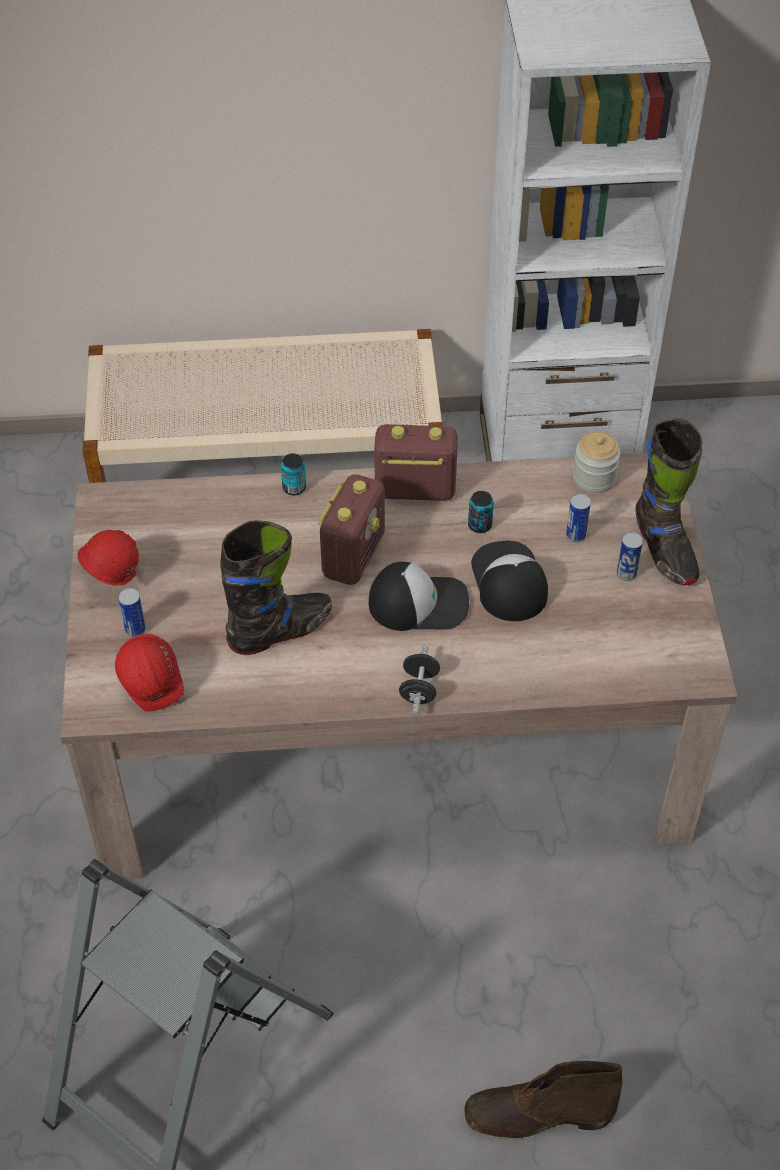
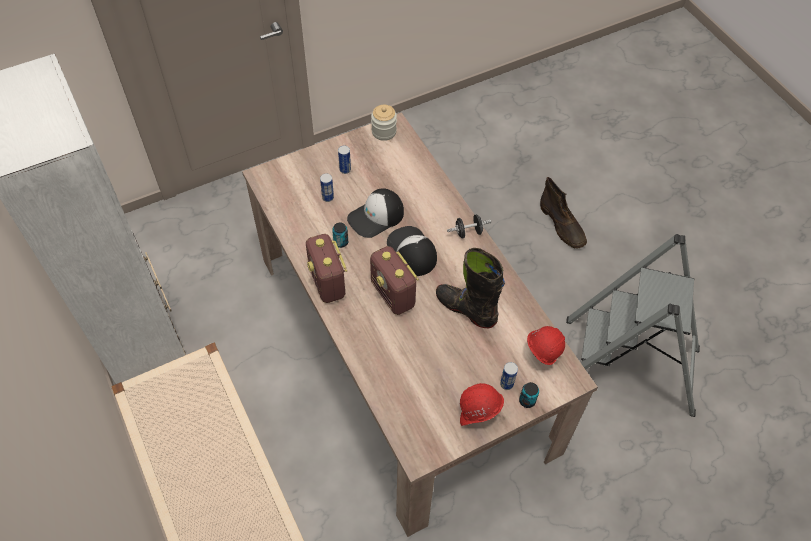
camera: 115 degrees left, 5 degrees up
(294, 488) = (354, 347): can -> can (527, 401)
(353, 555) = (393, 295): radio -> radio turned 120 degrees counterclockwise
(594, 478) = (279, 201): jar -> jar (384, 132)
(664, 550) = (321, 158): black boot -> none

